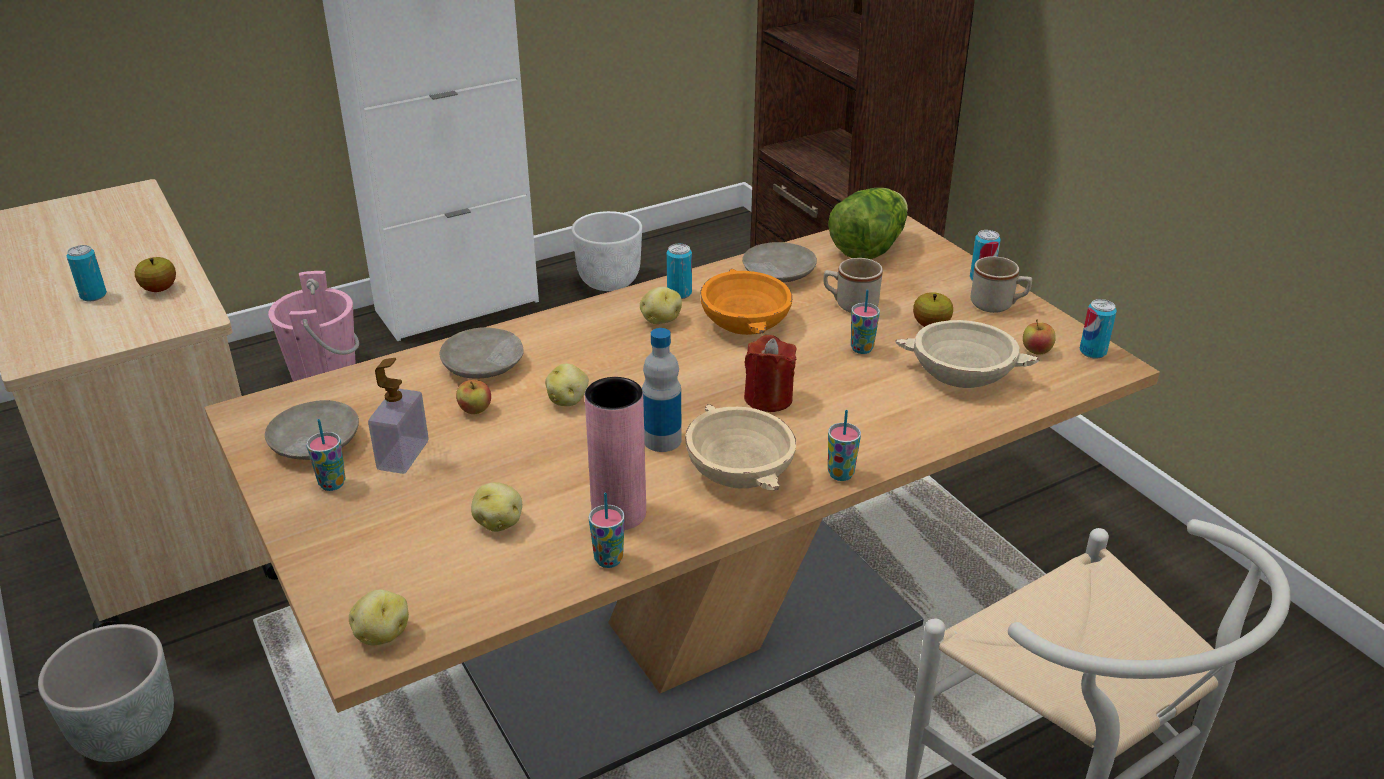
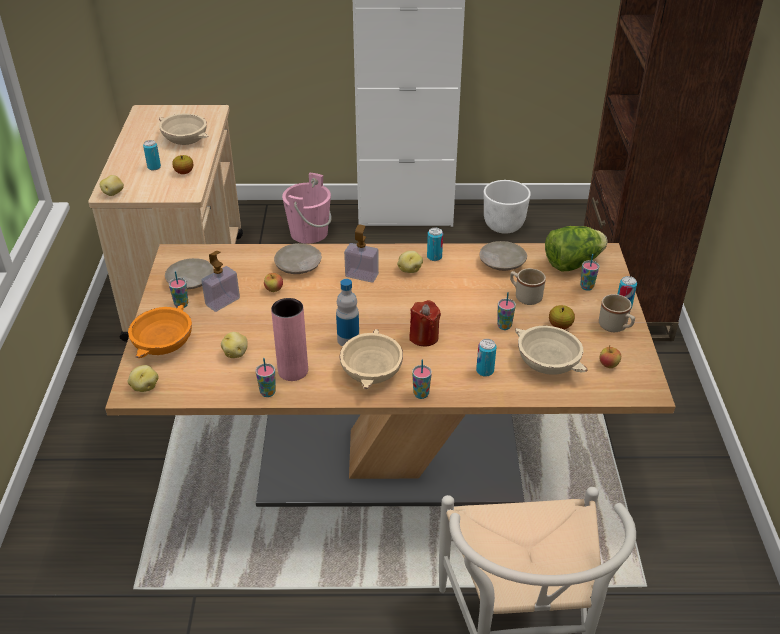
camera: 30 degrees right, 5 degrees up
(118, 241) = (186, 139): none -> beige bowl
(128, 733) = (107, 391): grey planter -> none
(568, 400) = (322, 300): potato -> potato (113, 193)
(596, 348) = (362, 275): none -> soap dispenser
(744, 322) = (453, 286): orange bowl -> orange bowl (162, 343)
(915, 270) = (586, 287): none -> cup
(1092, 352) = (644, 378): can -> can (485, 371)

